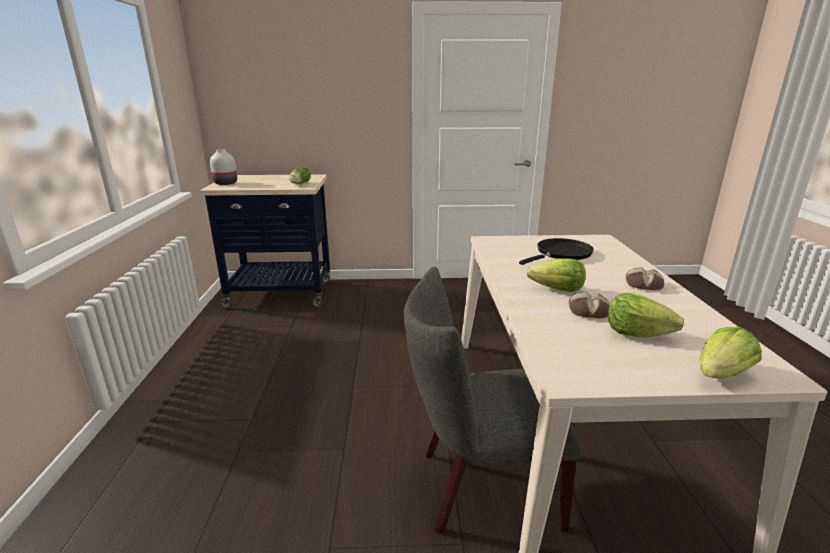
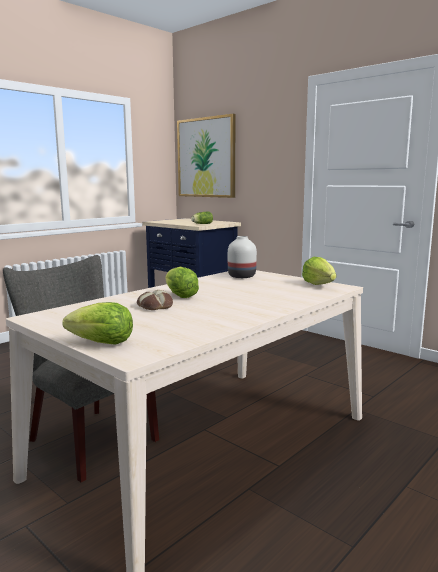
camera: 45 degrees right, 10 degrees down
(226, 183) = (166, 220): white vase -> white vase (242, 276)
(258, 92) = (206, 157): none -> picture
(561, 254) = (264, 285): black frying pan -> none
(636, 333) = (137, 319): lettuce -> lettuce (319, 284)
(643, 285) = (249, 309): bread -> none

